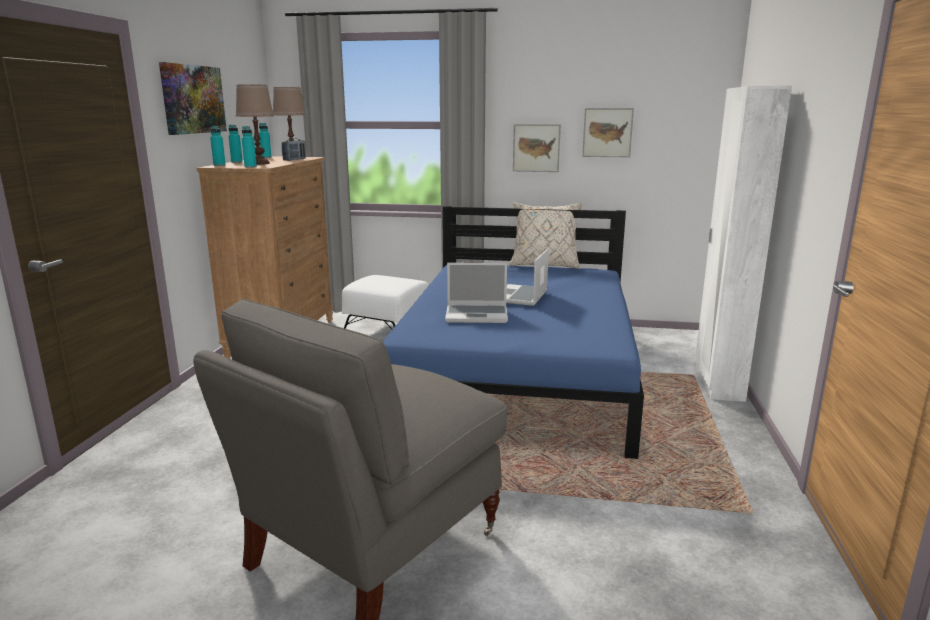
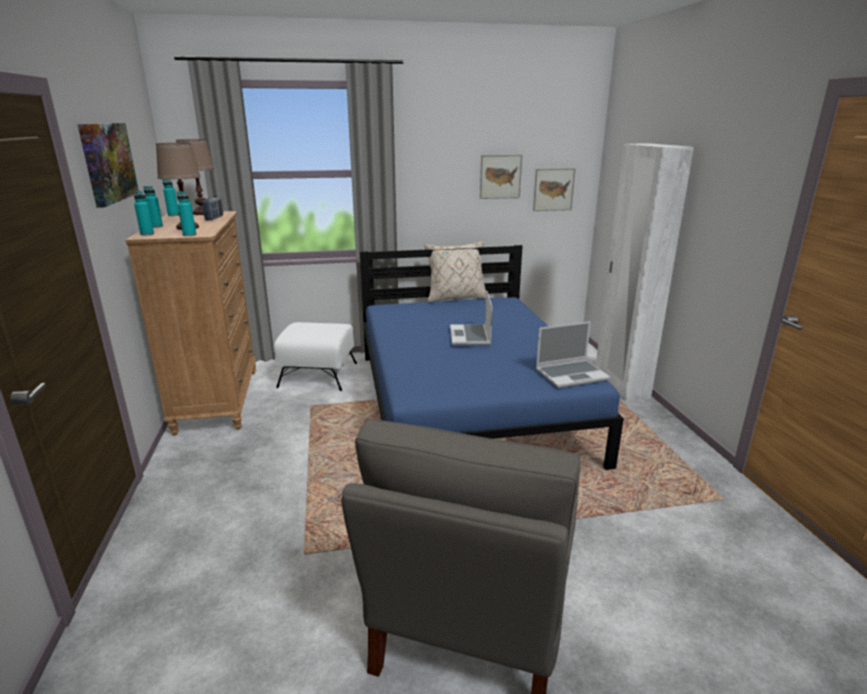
camera: 20 degrees left, 5 degrees up
(477, 315) = (451, 362): laptop -> laptop (572, 374)
(536, 148) = (439, 192): picture -> picture (553, 189)

